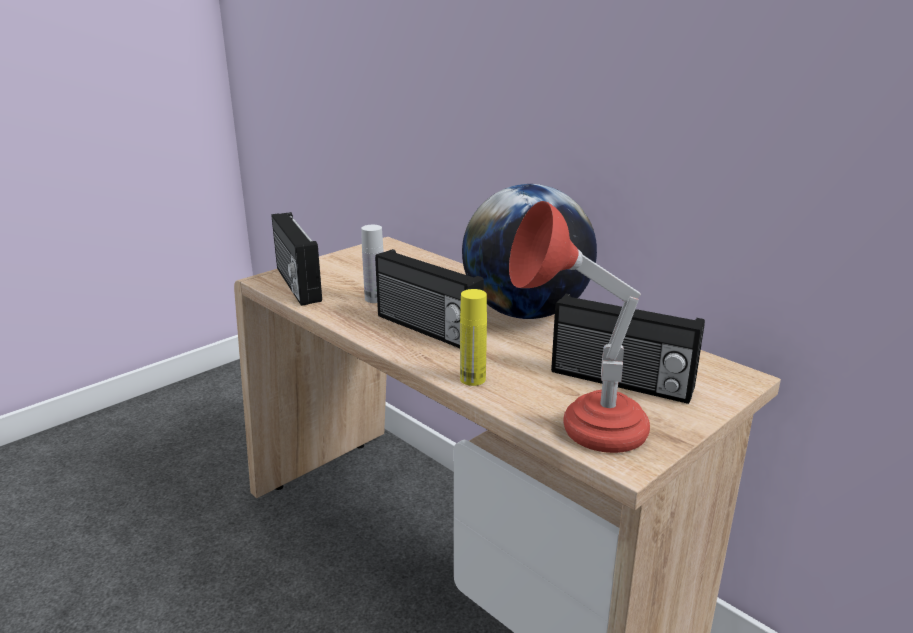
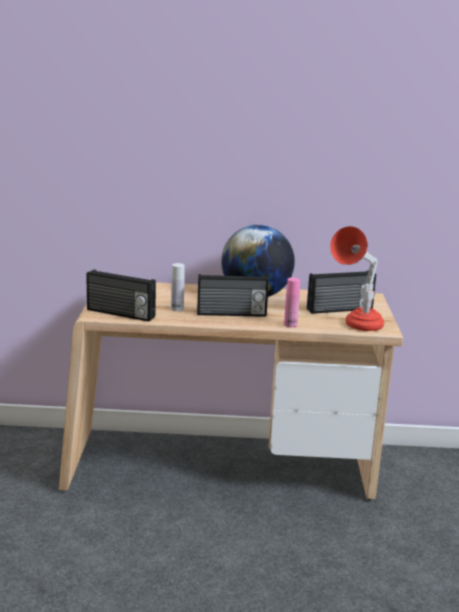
camera: 45 degrees left, 5 degrees down
(472, 379) = (290, 324): yellow bottle -> pink bottle

